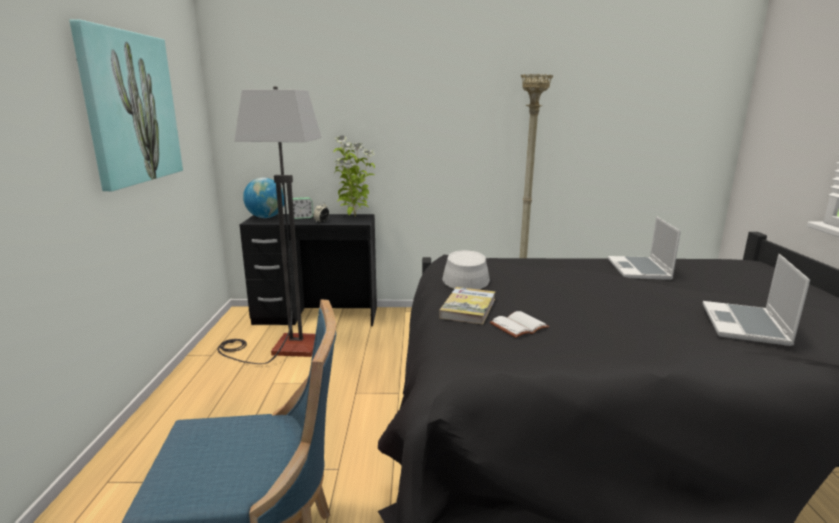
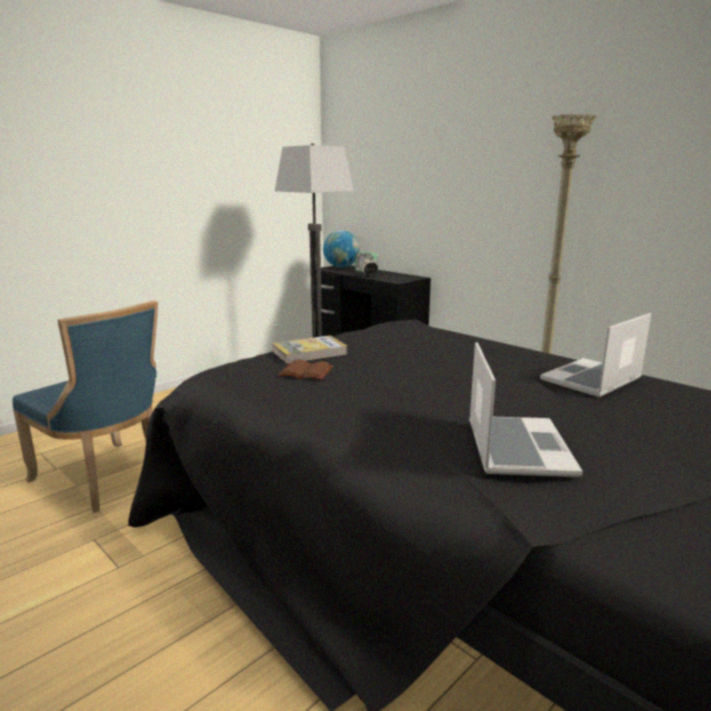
camera: 45 degrees right, 0 degrees up
(130, 108) = (215, 163): picture -> none
(354, 217) = (405, 277): potted plant -> none
(465, 278) = (373, 336): grey hat -> none
(519, 327) = (304, 373): white book -> brown book
(746, 325) = (516, 447): laptop -> laptop turned 120 degrees clockwise

